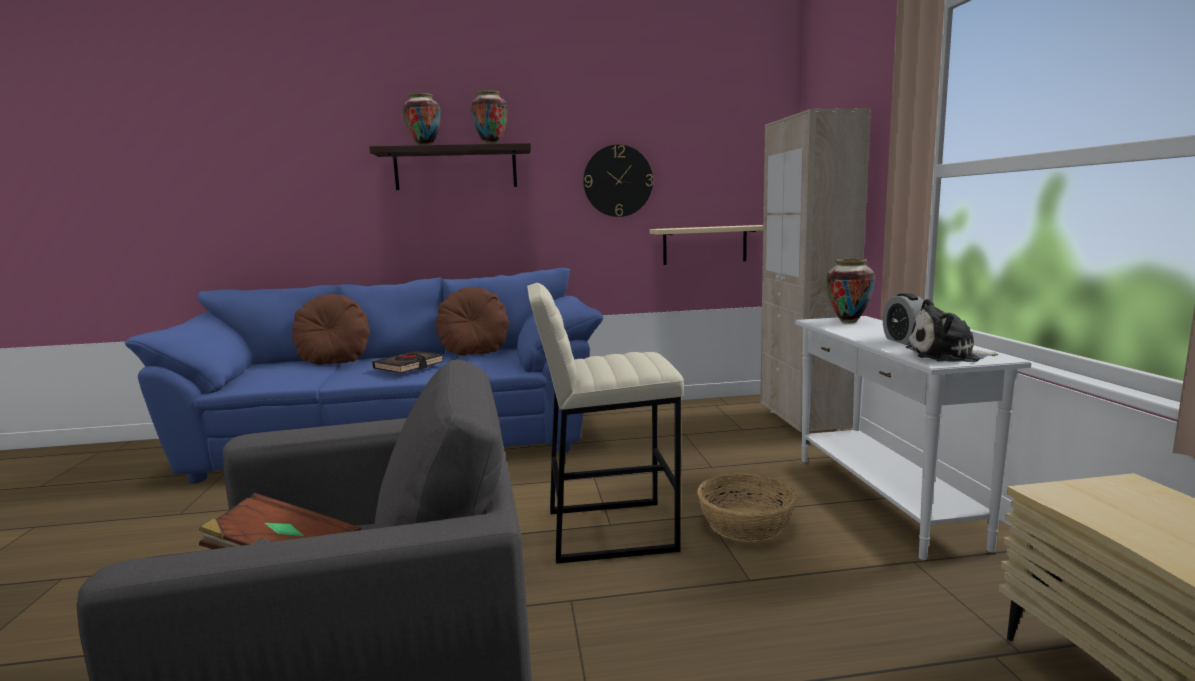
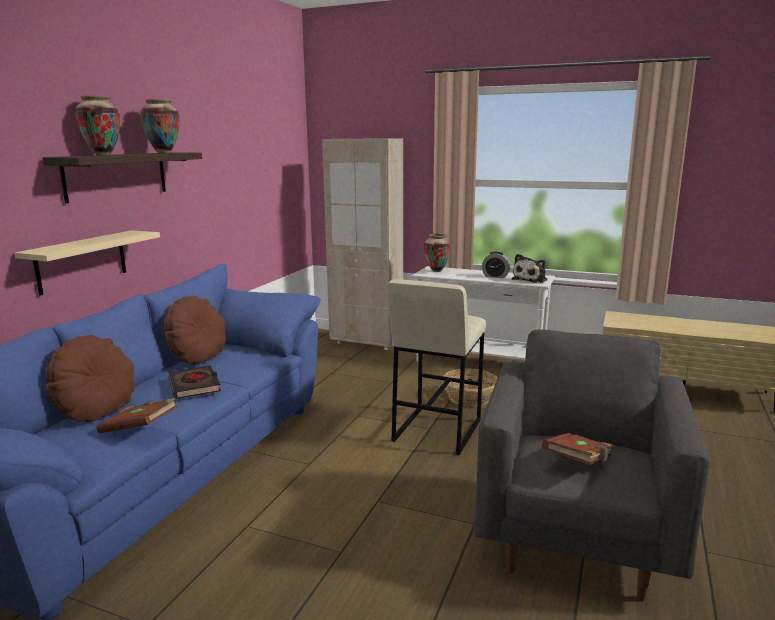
camera: 60 degrees left, 5 degrees up
(306, 375) = (140, 428): none -> brown book
(618, 181) = (227, 181): wall clock -> none
(705, 245) = (274, 229): beige shelf -> beige shelf (82, 261)

